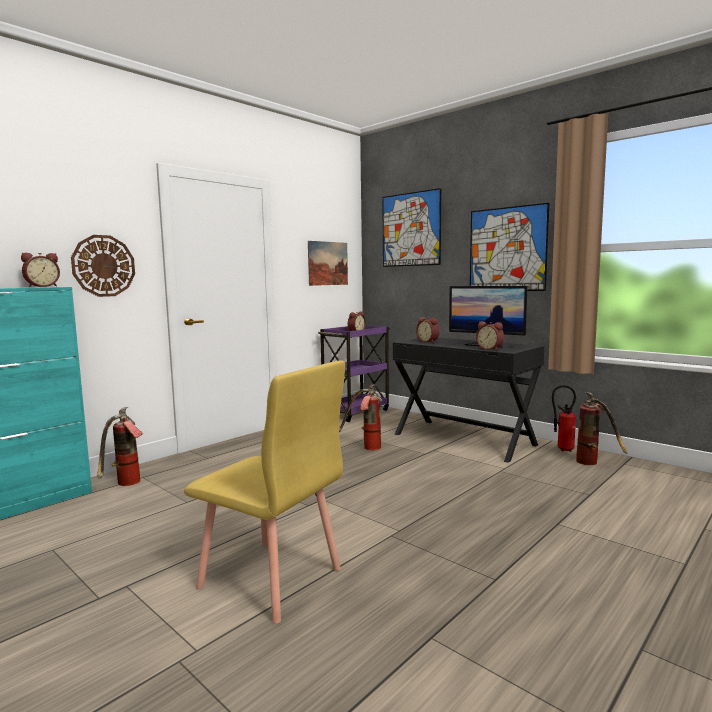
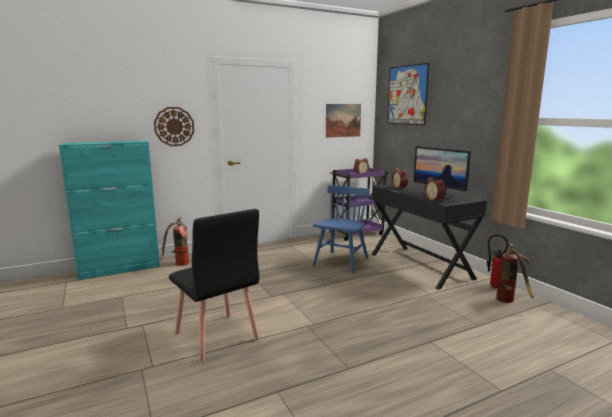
camera: 20 degrees right, 5 degrees up
(42, 286) = (135, 141): alarm clock -> none
(270, 578) = (216, 337): yellow chair -> black chair
(365, 448) = (341, 262): fire extinguisher -> blue chair
(507, 249) = (472, 116): picture -> none

